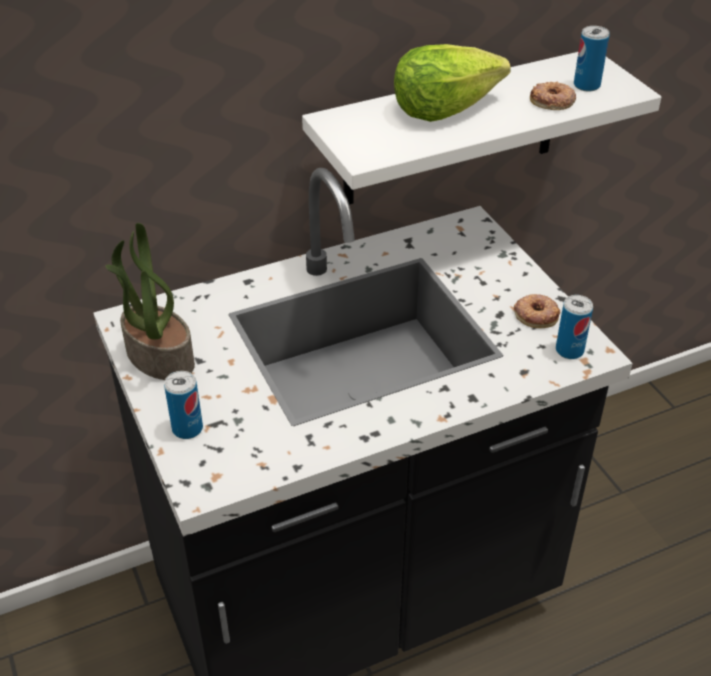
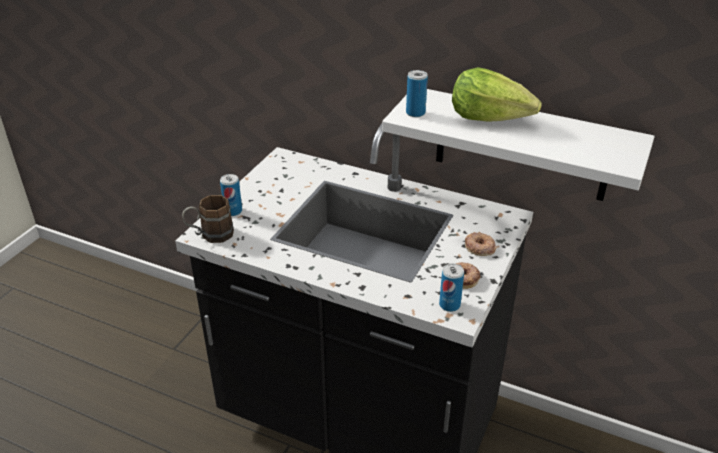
camera: 50 degrees right, 5 degrees down
(158, 357) = (269, 178): potted plant -> none
(214, 478) = (210, 235): none -> brown mug
(552, 101) = (559, 145): donut -> donut (479, 247)
(586, 85) = (600, 149): can -> can (415, 113)

